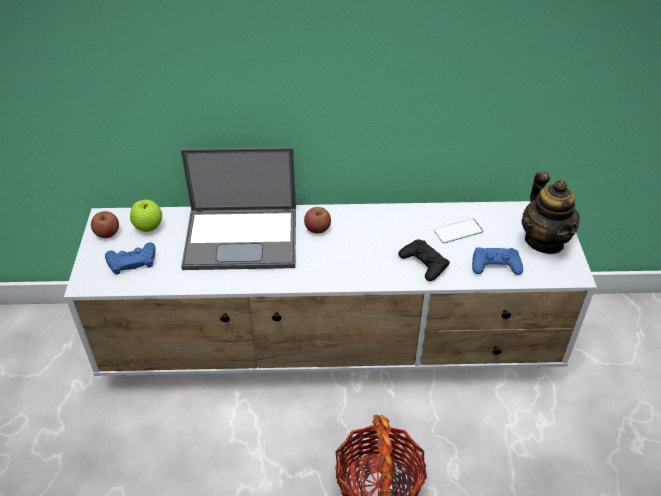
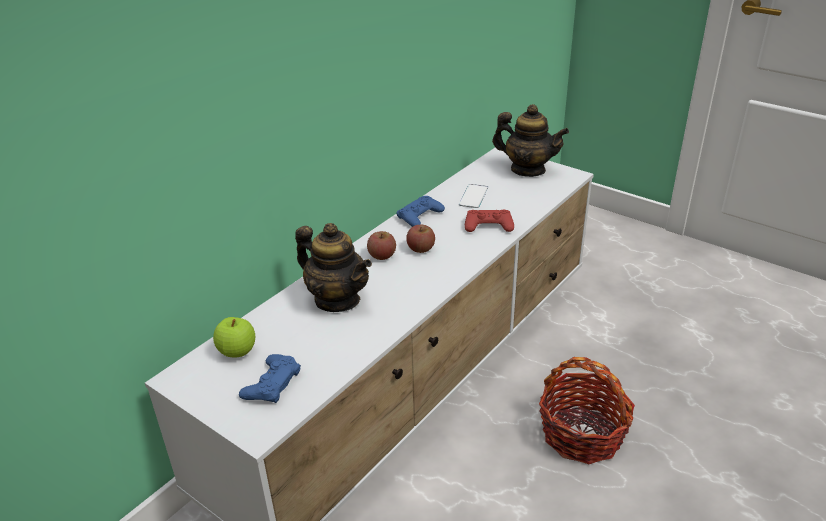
camera: 50 degrees left, 10 degrees down
(107, 233) = (203, 385): apple -> apple (421, 248)
(243, 238) = (337, 299): laptop -> teapot
(424, 263) = (488, 225): black game controller -> red game controller
(495, 265) = (527, 198): blue game controller -> blue game controller (420, 216)

